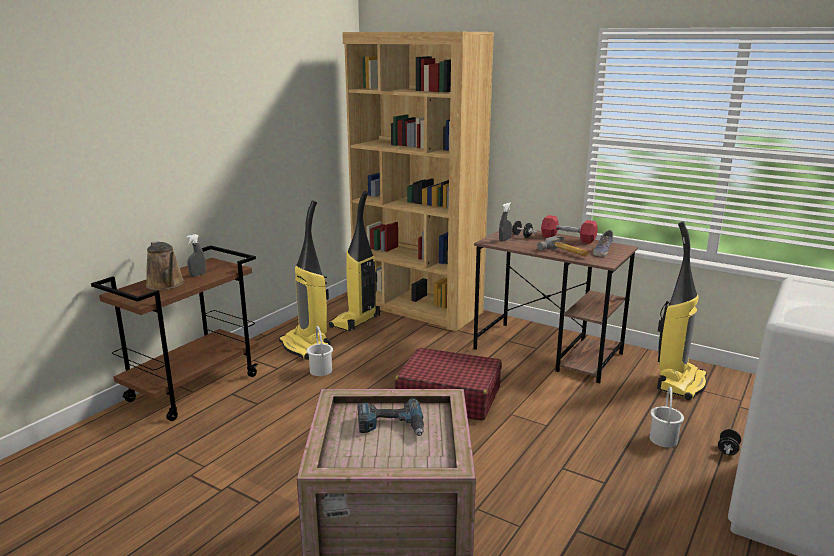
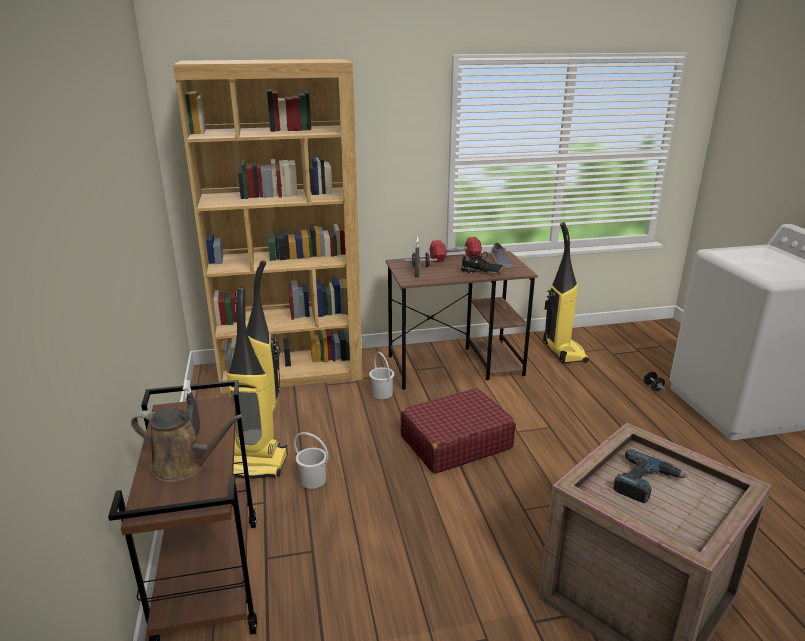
camera: 45 degrees left, 5 degrees up
(565, 252) = (481, 272): hammer -> black shoe
(663, 439) = (618, 399): white bucket -> white bucket (381, 393)

